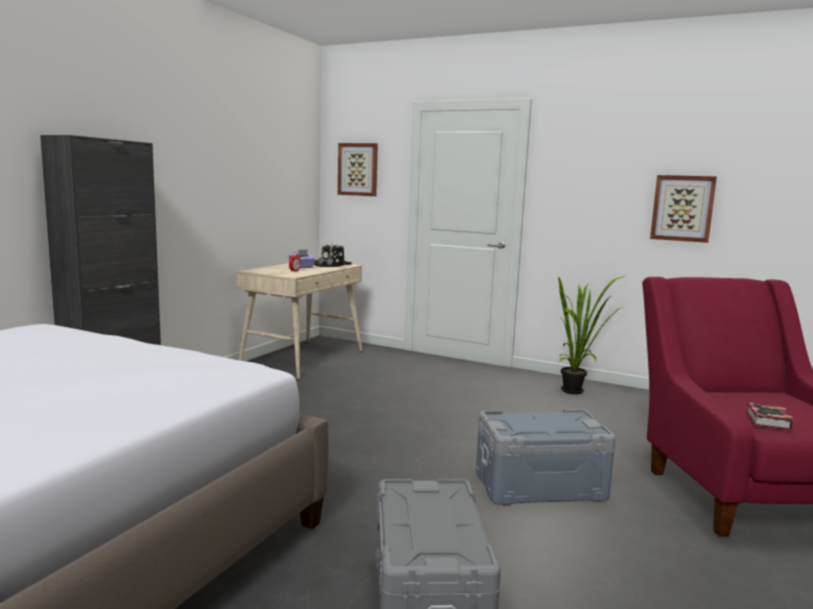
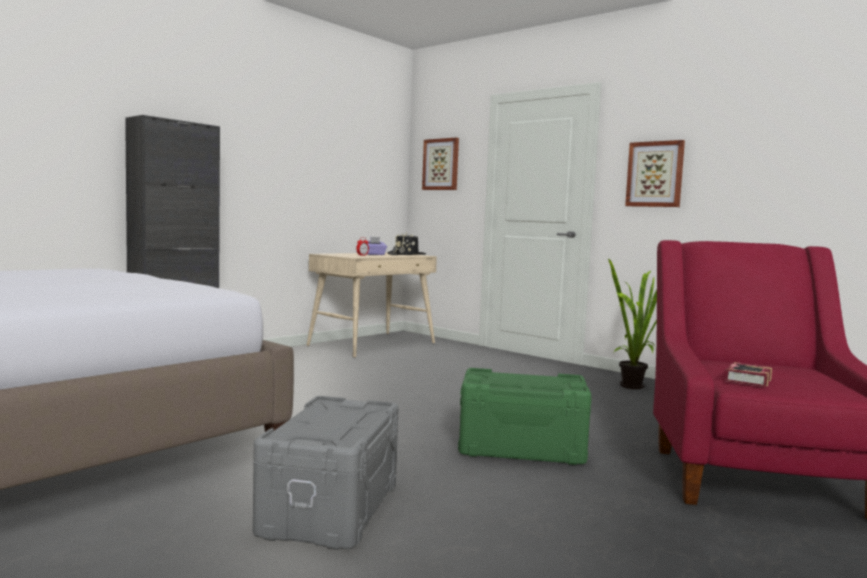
camera: 15 degrees right, 5 degrees down
(540, 487) = (521, 448): grey storage box -> green storage box
(682, 208) = (757, 187): picture -> picture (655, 174)

